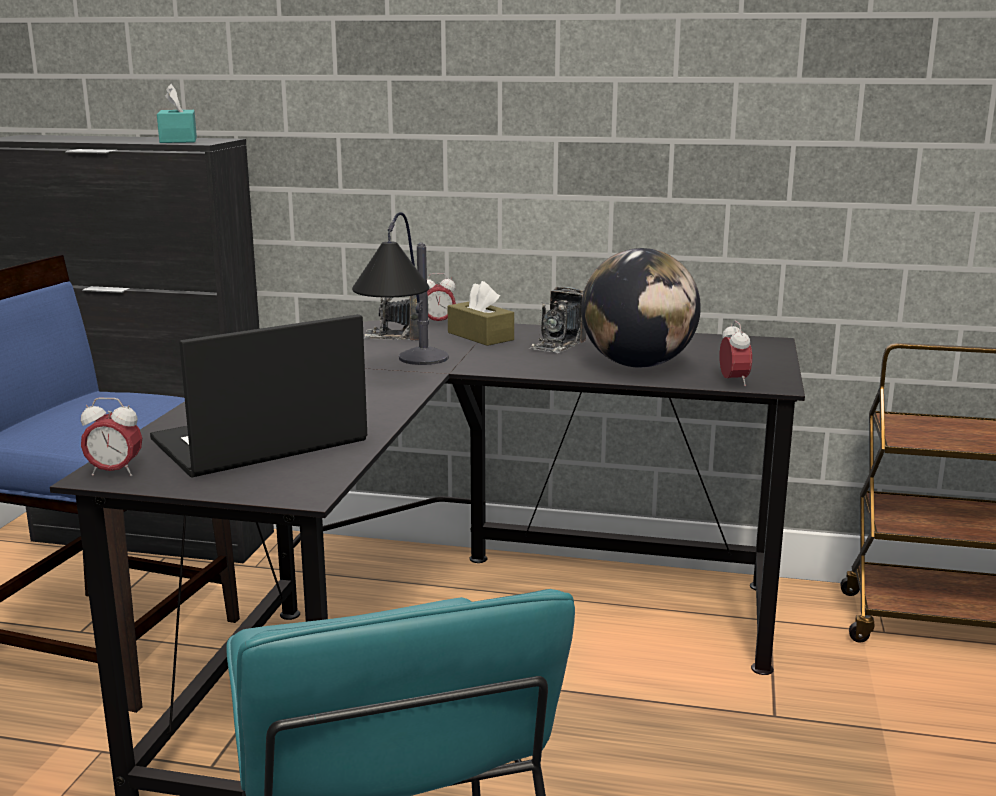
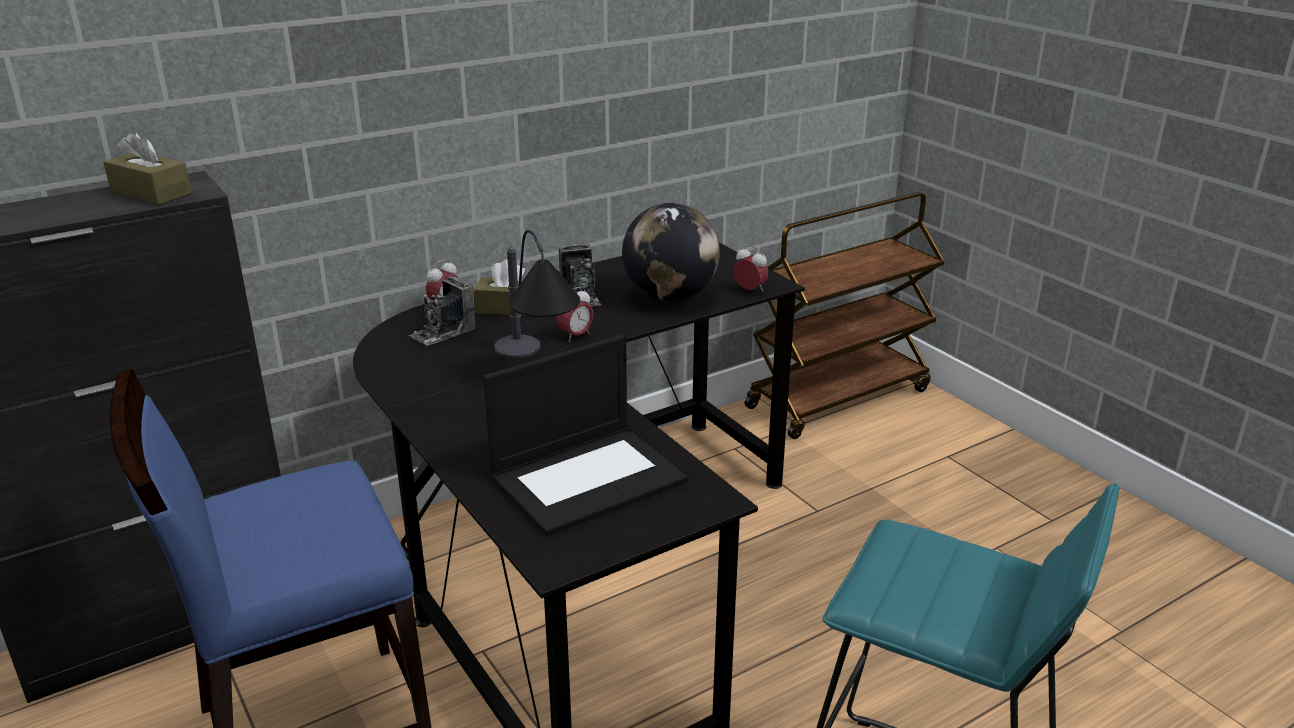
camera: 45 degrees left, 10 degrees up
(115, 472) = (558, 556): alarm clock -> alarm clock (575, 336)
(178, 140) = (151, 193): turquoise tissue box -> brown tissue box
(258, 442) = (589, 478): laptop -> laptop turned 135 degrees counterclockwise

